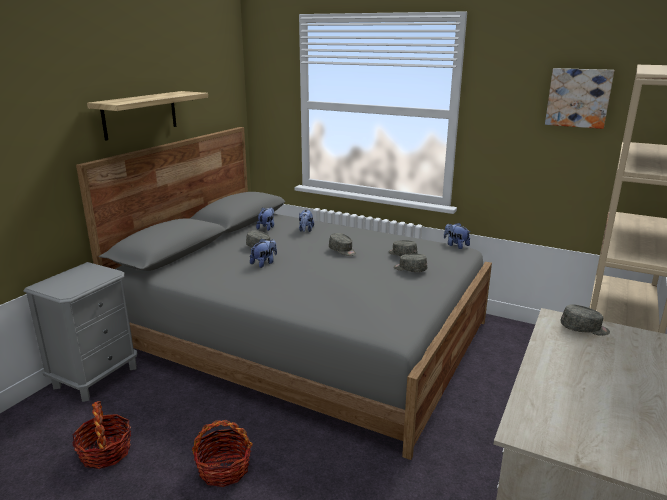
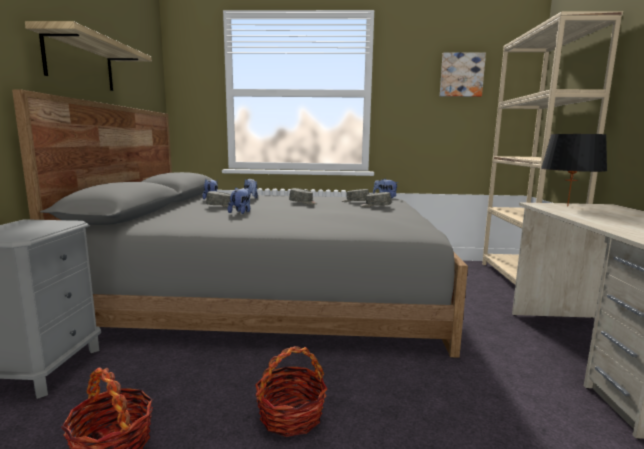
camera: 25 degrees left, 10 degrees down
(584, 329) = (567, 206): grey cap -> black table lamp

